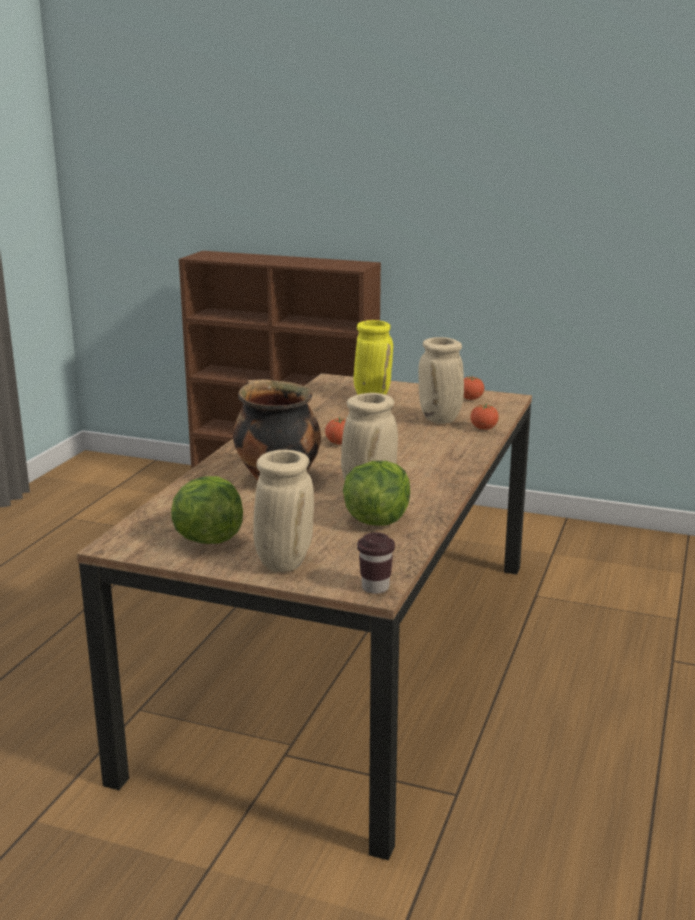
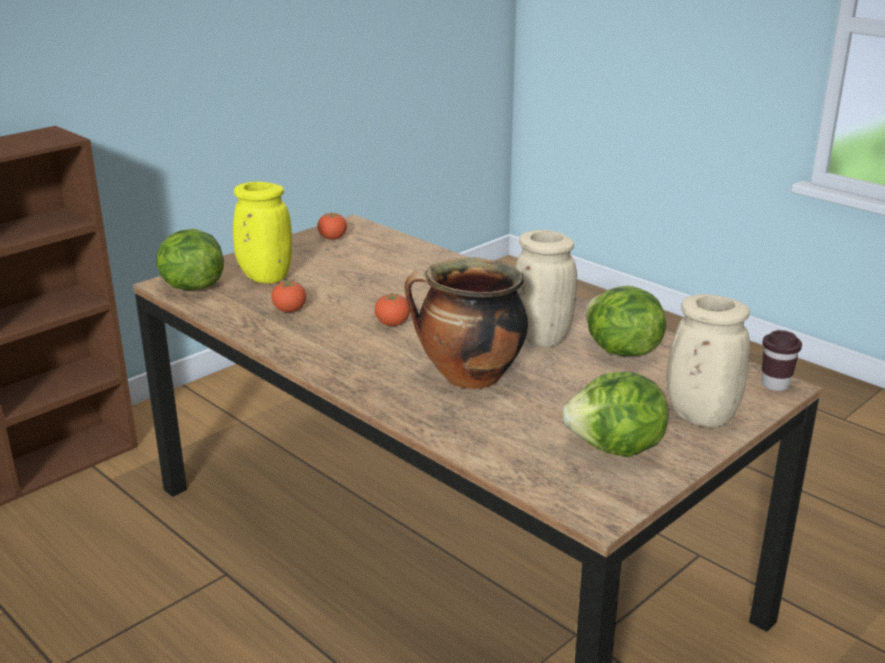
camera: 65 degrees left, 5 degrees up
(333, 385) = (191, 287): none -> lettuce
(441, 420) = (378, 264): beige vase -> none
(483, 429) = (424, 254): tomato -> tomato (289, 310)

